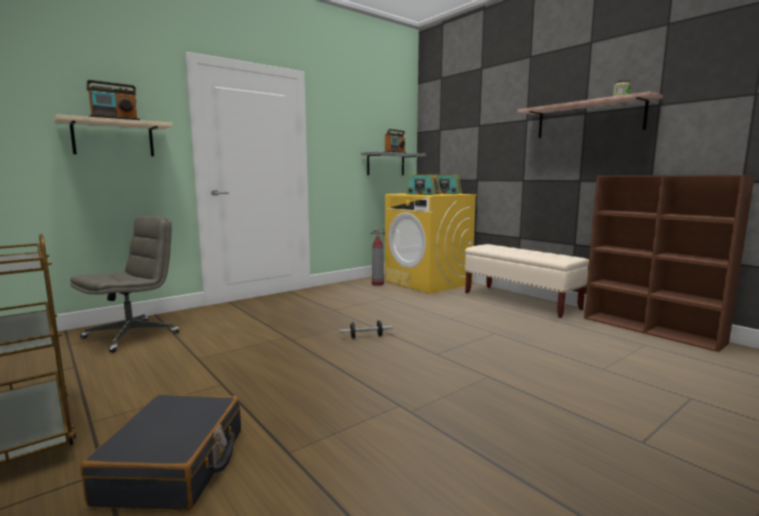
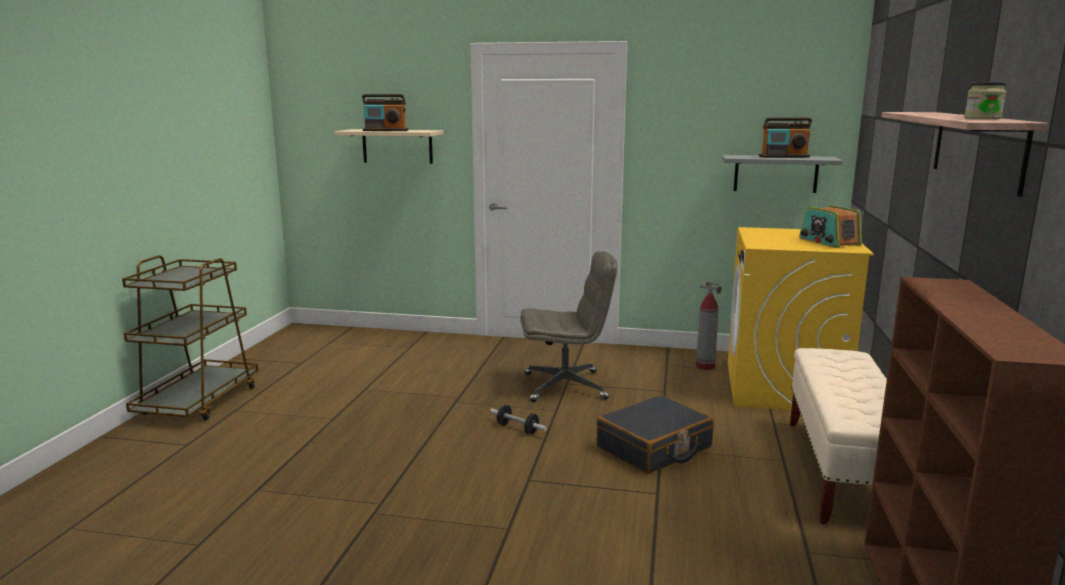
camera: 50 degrees right, 5 degrees up
(132, 335) = (374, 348): grey office chair -> grey office chair (566, 386)
(175, 466) = (209, 461): black suitcase -> black suitcase (654, 448)
(423, 194) = (771, 239): radio -> none

